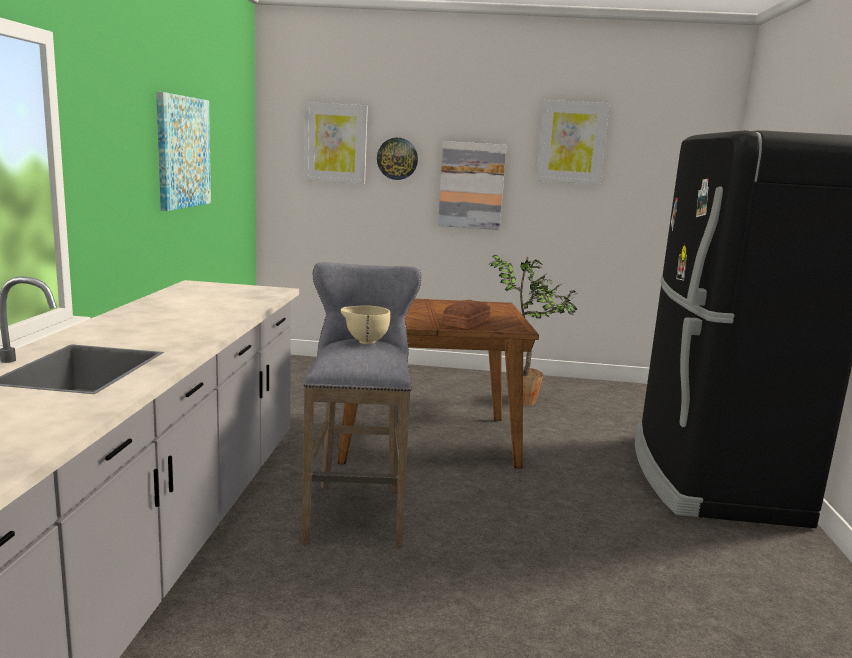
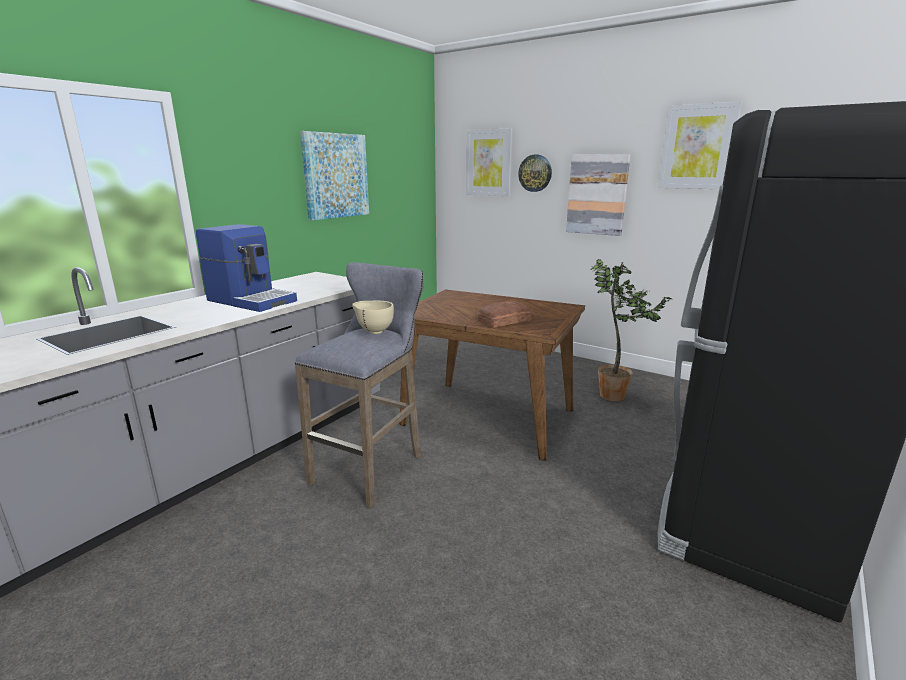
camera: 30 degrees right, 5 degrees up
(187, 317) = (252, 300): none -> coffee machine

